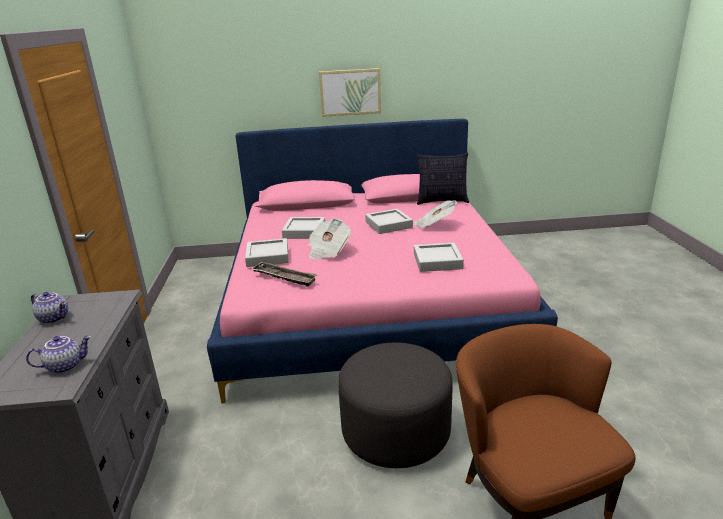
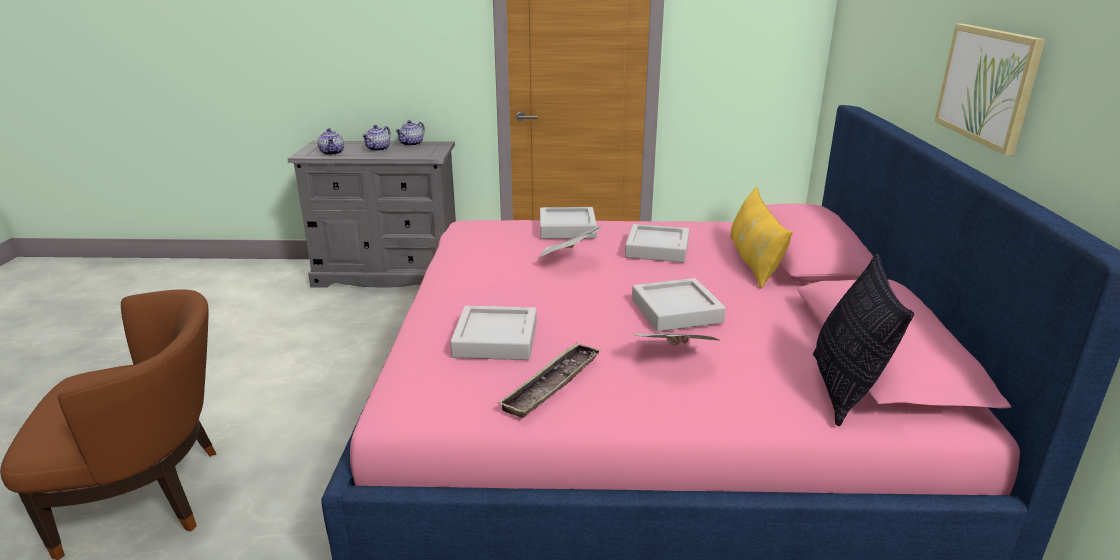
camera: 95 degrees right, 0 degrees up
(67, 335) = (378, 149): none -> teapot
(284, 277) = (496, 236): tray -> tray (552, 385)
(318, 212) = (753, 261): none -> yellow pillow
(396, 431) = (328, 413): grey ottoman -> none

